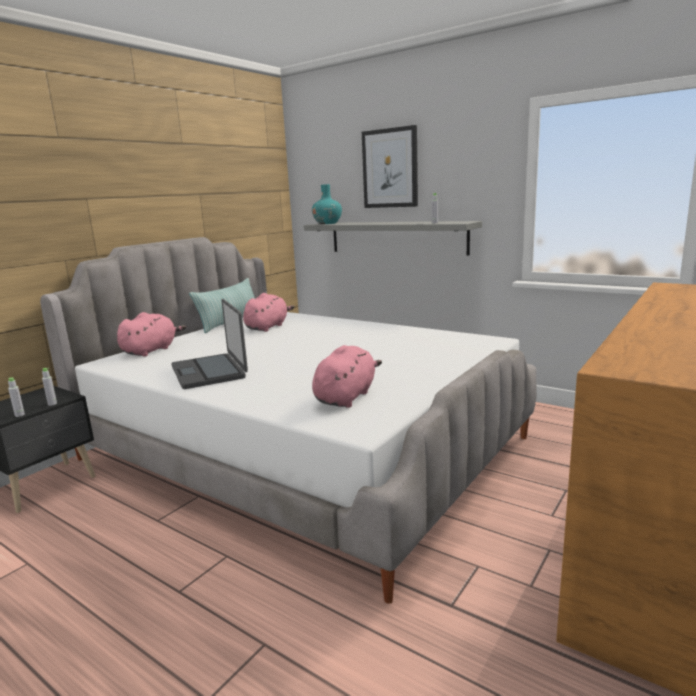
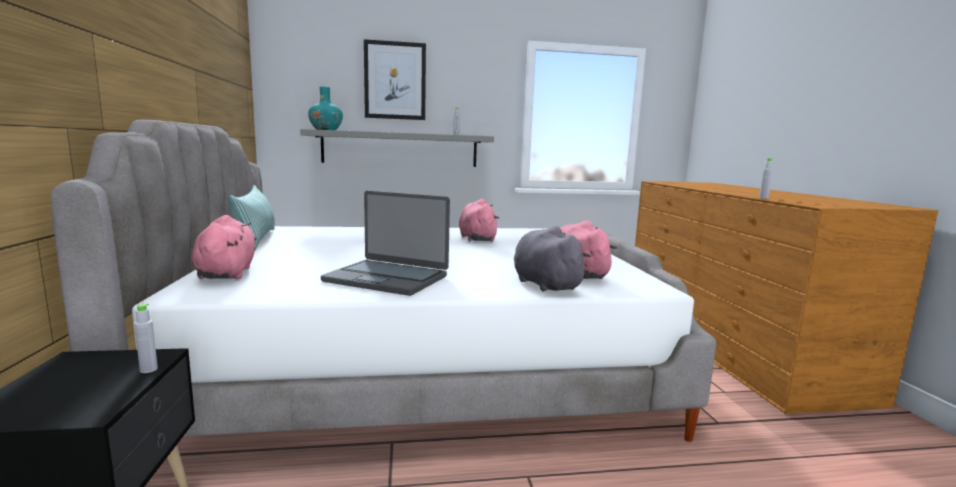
camera: 45 degrees left, 5 degrees down
(19, 415) = (116, 398): grey bottle -> grey bottle (763, 198)
(267, 327) = (323, 239): pink plush toy -> pink plush toy (477, 238)
(288, 401) = (544, 284): none -> grey plush toy

